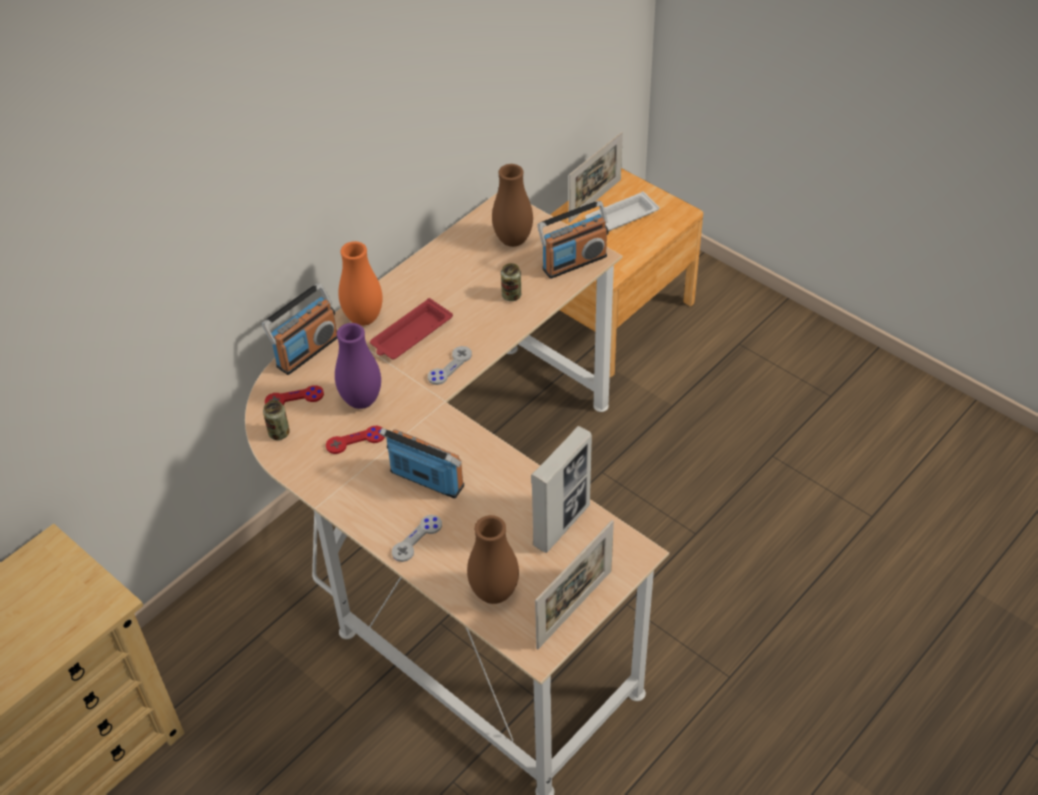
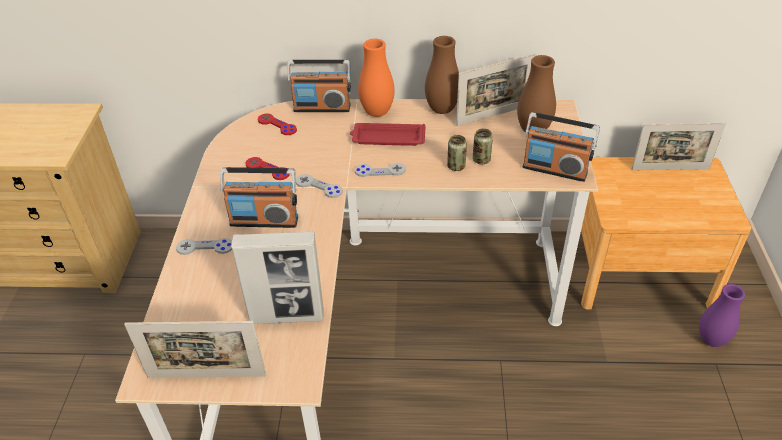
camera: 50 degrees right, 5 degrees down
(279, 433) = (241, 136): can -> can (456, 166)
(361, 401) = (305, 152): purple vase -> purple vase (711, 340)
(423, 419) = (319, 187): none -> grey game controller
(426, 479) = (264, 220): radio -> radio turned 105 degrees clockwise
(463, 249) = (493, 115): none -> picture frame
(494, 593) = (186, 318): brown vase -> brown vase (442, 109)
(620, 218) = (674, 191): white tray -> none

